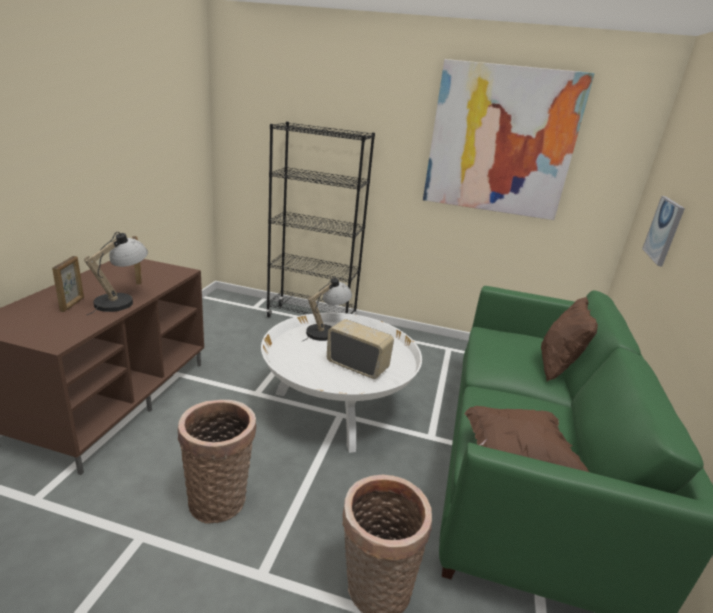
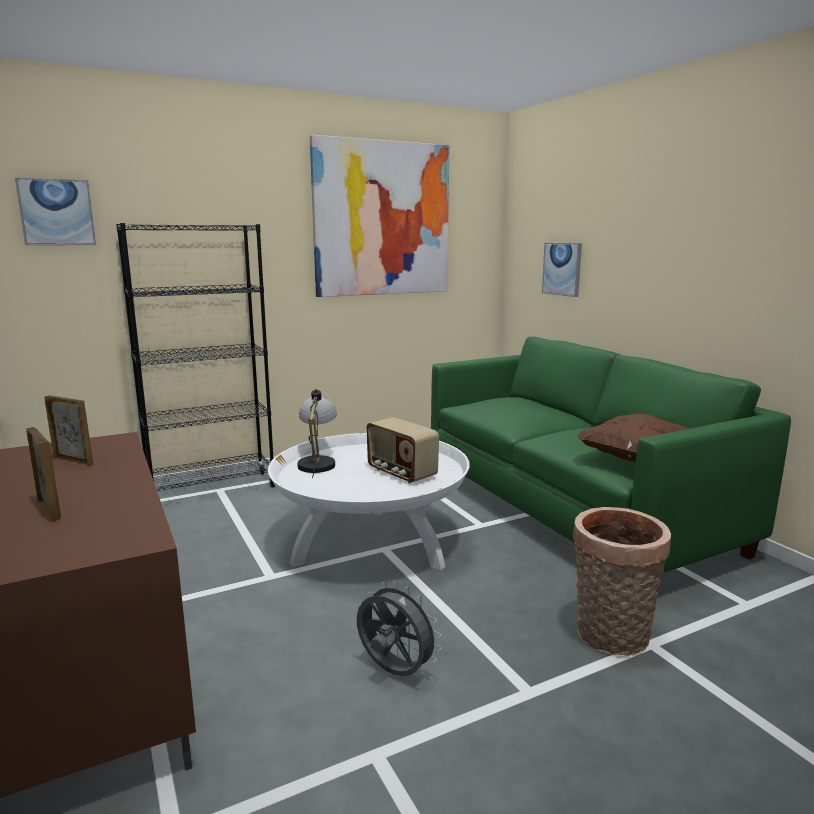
camera: 40 degrees left, 10 degrees down
(121, 300) = (112, 483): table lamp -> none
(220, 498) = (393, 672): basket -> grey fan
(255, 109) = (57, 212): none -> picture
(357, 366) = (401, 473): radio -> radio turned 120 degrees counterclockwise
(556, 368) = (551, 407): brown pillow -> none

